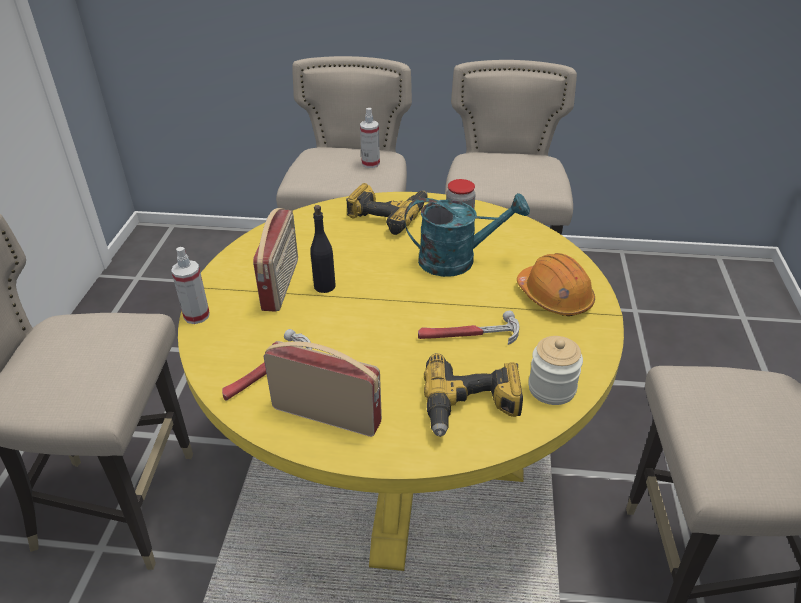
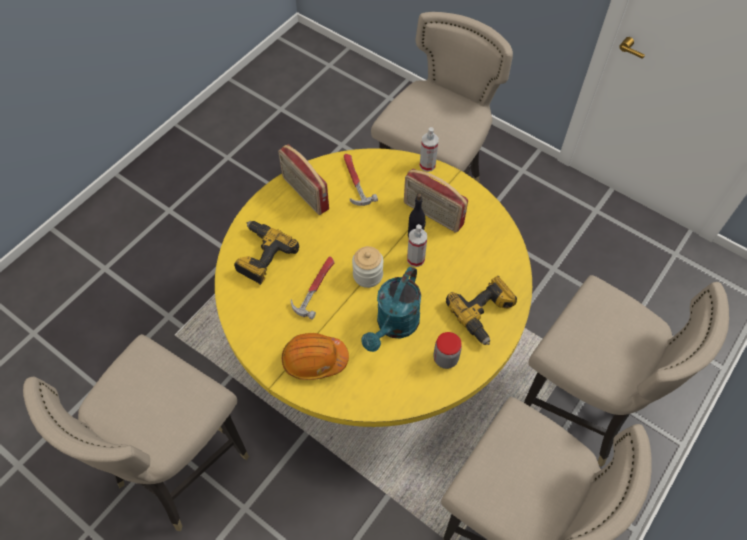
camera: 120 degrees right, 20 degrees up
(327, 414) = (304, 194): radio -> radio turned 90 degrees clockwise
(370, 163) = (601, 358): spray bottle -> spray bottle (415, 259)
(551, 388) = (244, 301): jar -> jar (368, 275)

